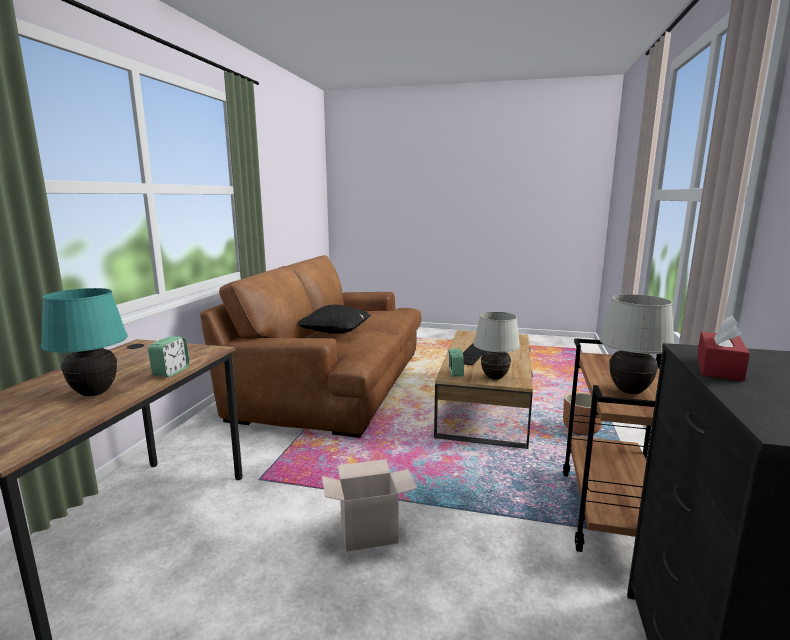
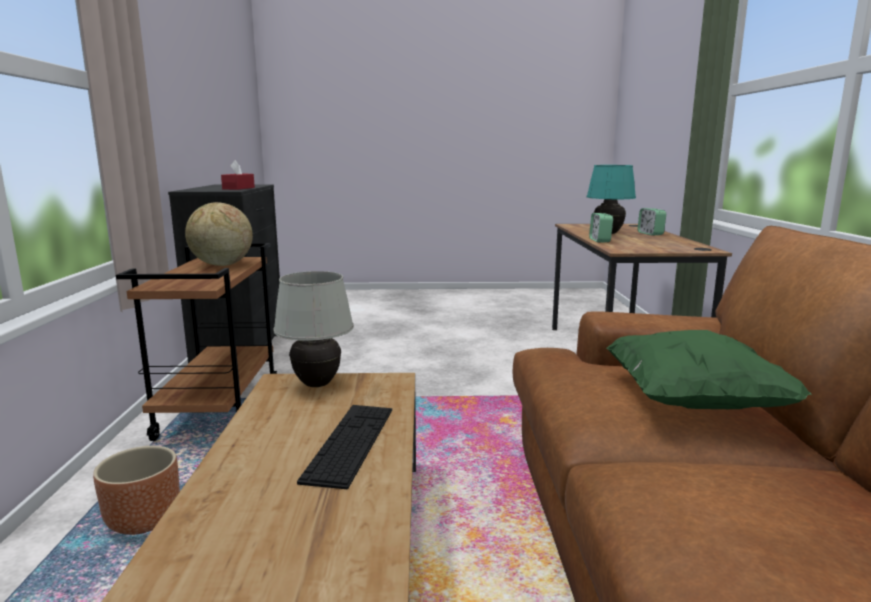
camera: 165 degrees right, 0 degrees up
(335, 333) = (693, 402): black pillow -> green pillow
(370, 533) = (442, 376): cardboard box -> none
(455, 373) = (384, 386): alarm clock -> alarm clock (650, 234)
(629, 391) = (221, 265): white table lamp -> globe

